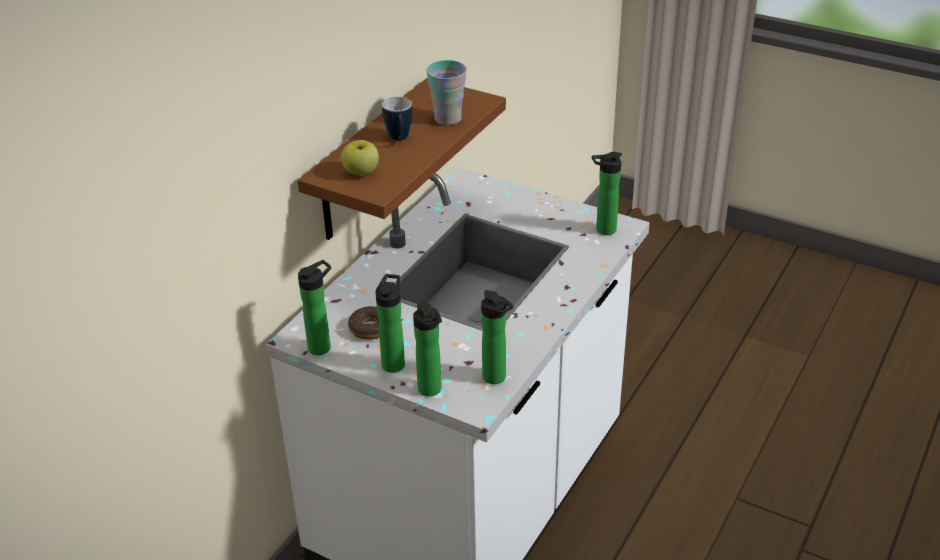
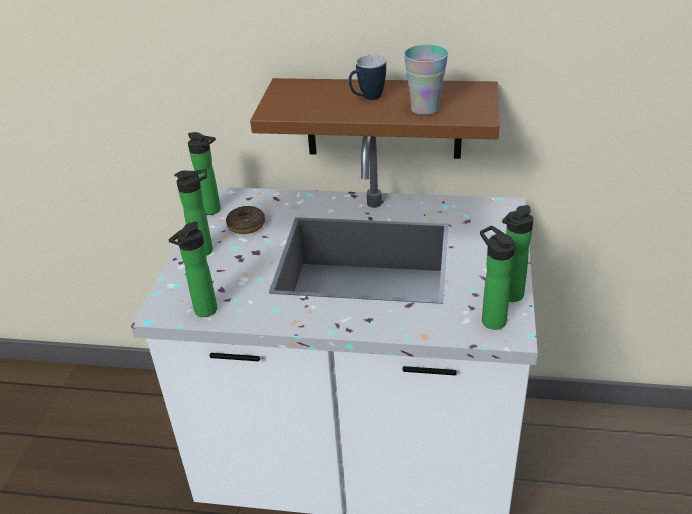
camera: 70 degrees right, 0 degrees up
(361, 172) = (298, 97): apple -> none
(431, 391) = (174, 280): bottle -> bottle (509, 296)

